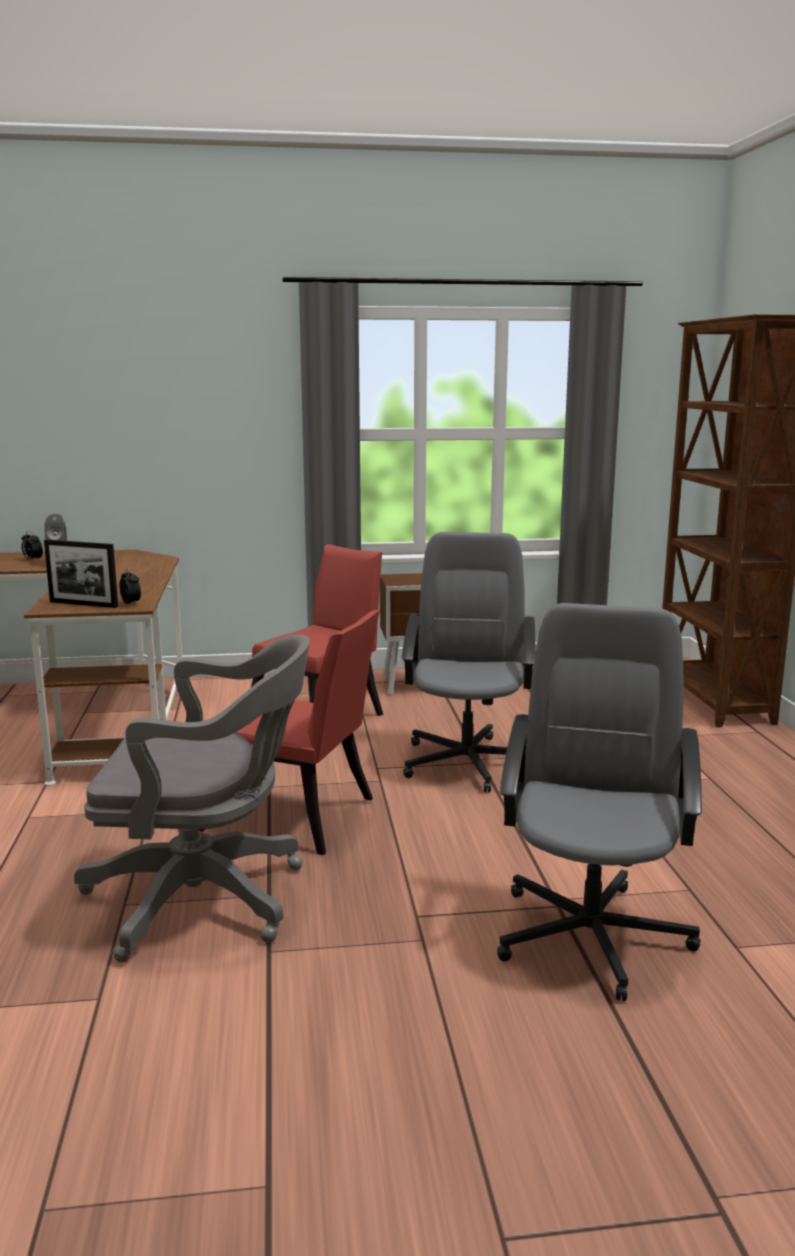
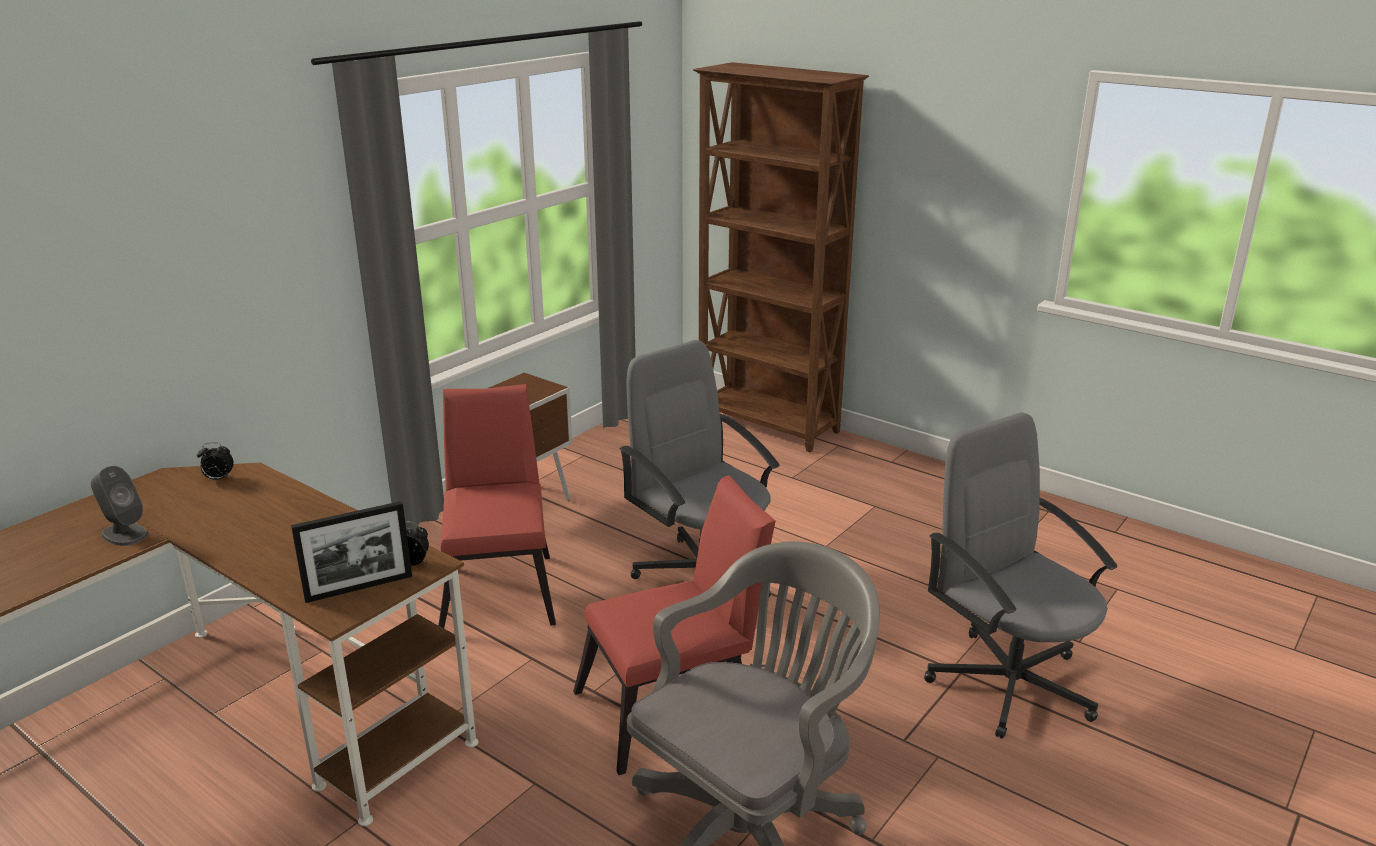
camera: 45 degrees left, 10 degrees up
(32, 560) = (60, 542): alarm clock -> alarm clock (218, 479)

